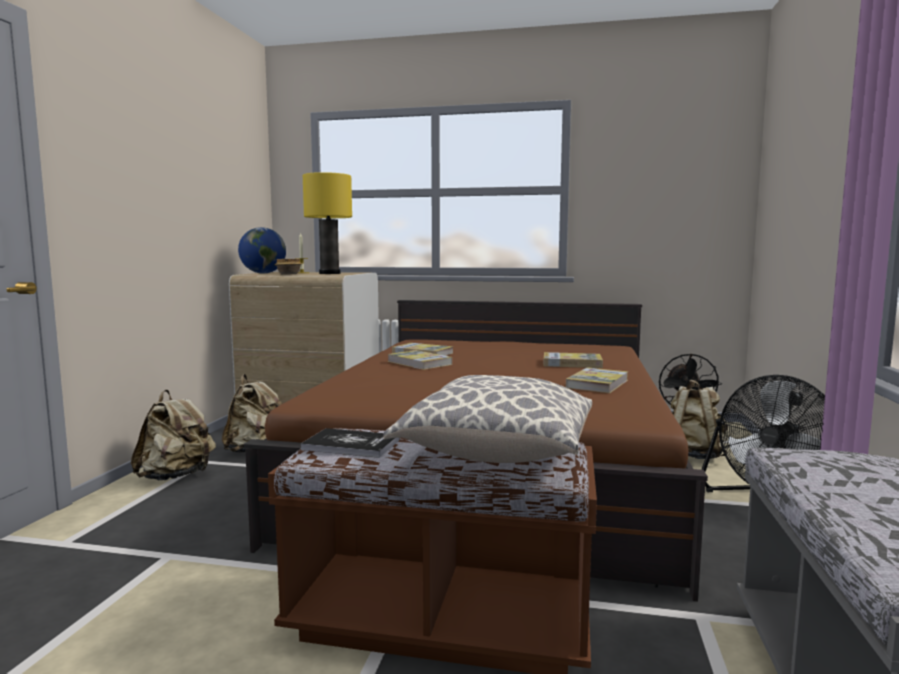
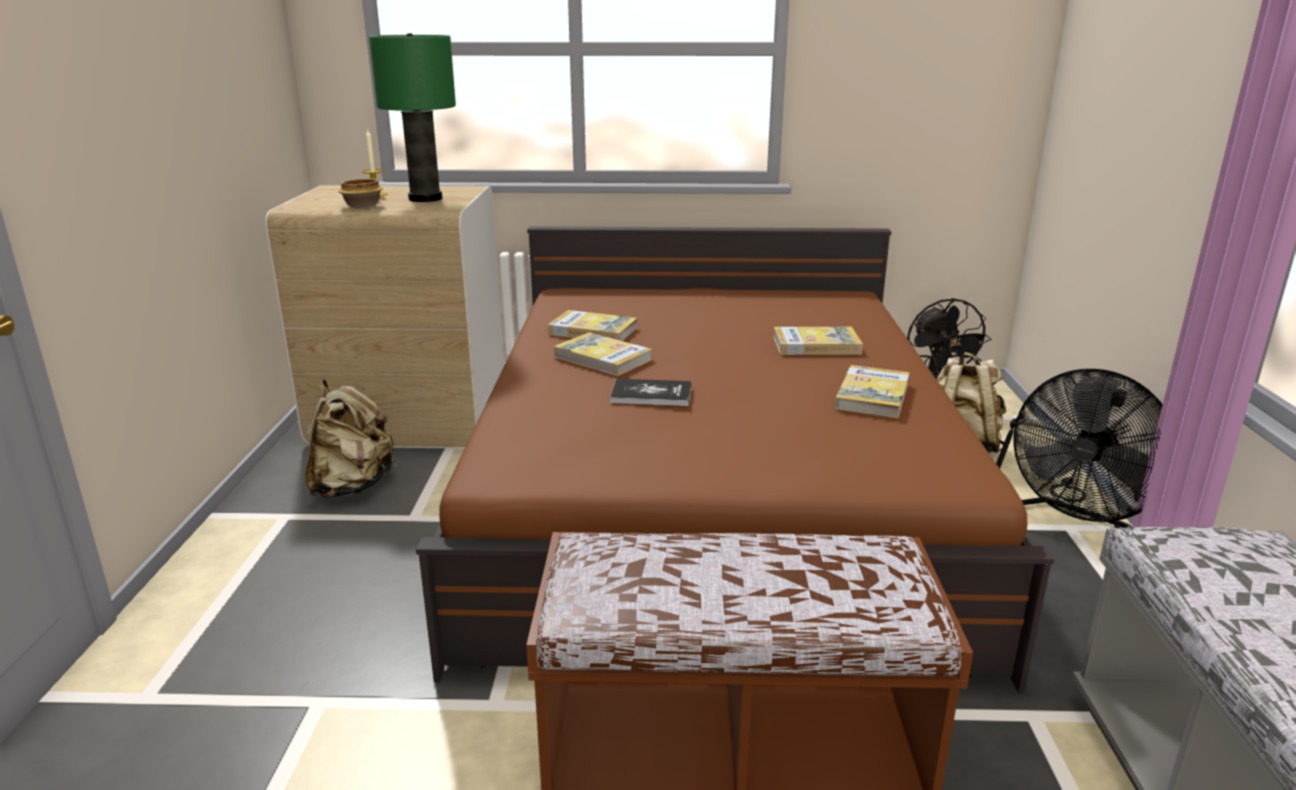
camera: 10 degrees left, 15 degrees up
(176, 476) = (255, 550): beige backpack -> none
(263, 273) = (313, 200): globe -> none
(329, 273) = (425, 198): yellow table lamp -> green table lamp
(351, 445) = (620, 580): book -> book (651, 394)
(497, 453) = (820, 578): pillow -> none

